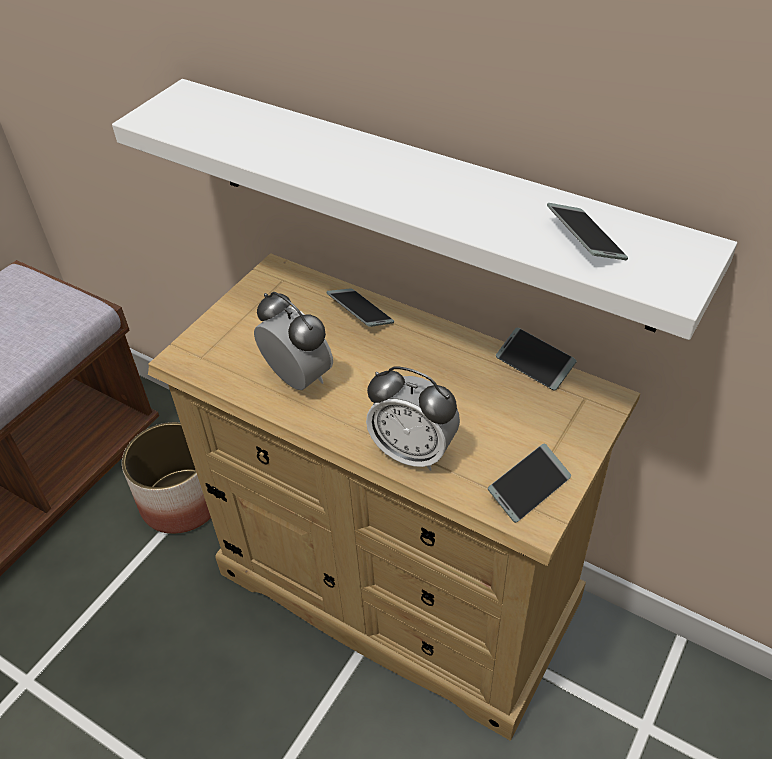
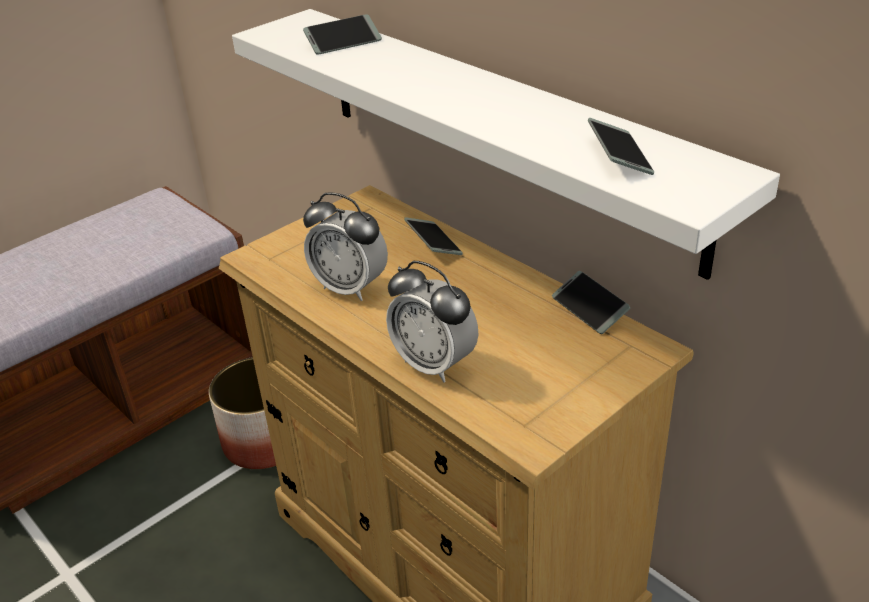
camera: 15 degrees right, 10 degrees down
(298, 378) = (350, 288): alarm clock -> alarm clock turned 150 degrees clockwise
(529, 488) = (538, 414): phone -> phone (343, 42)

